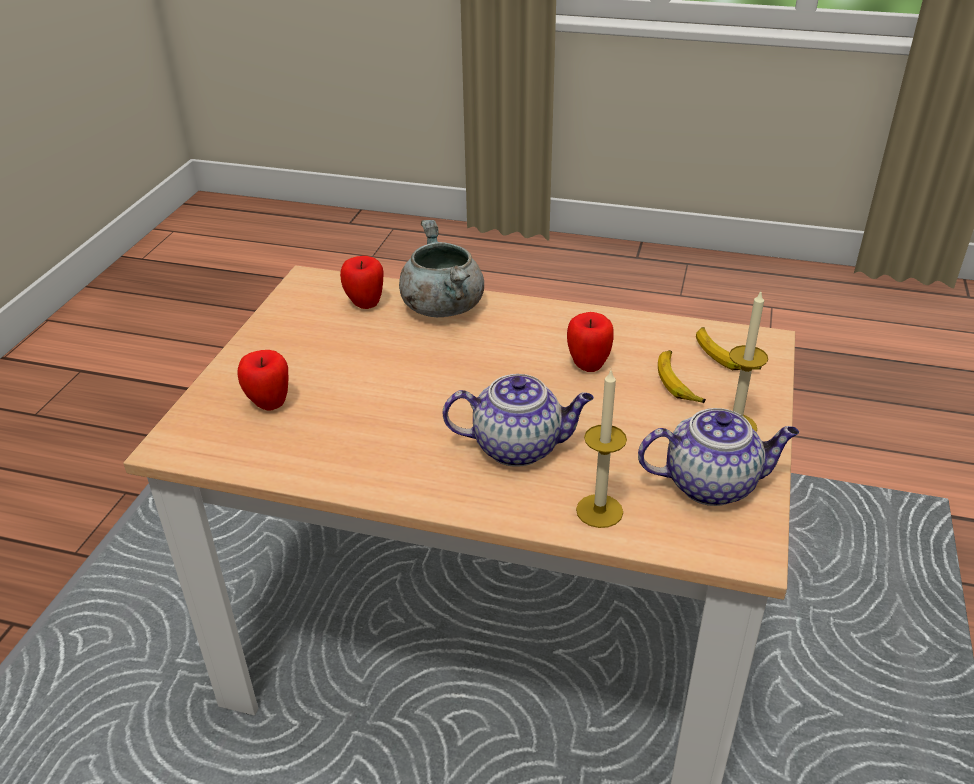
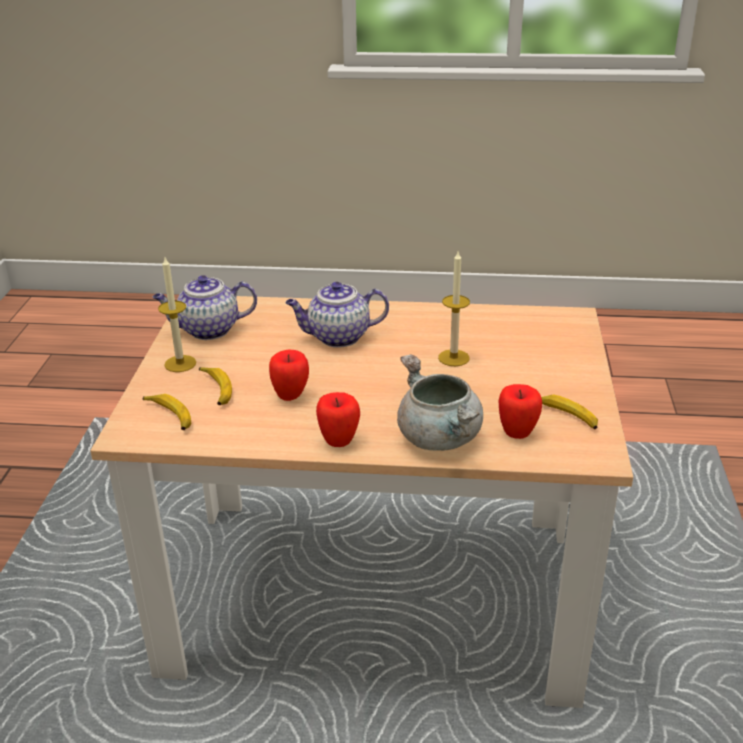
camera: 170 degrees right, 5 degrees down
(269, 405) = (531, 344): apple -> apple (339, 441)
(307, 315) = (565, 417): none -> banana
(599, 511) = (281, 312): candle -> candle (453, 358)

